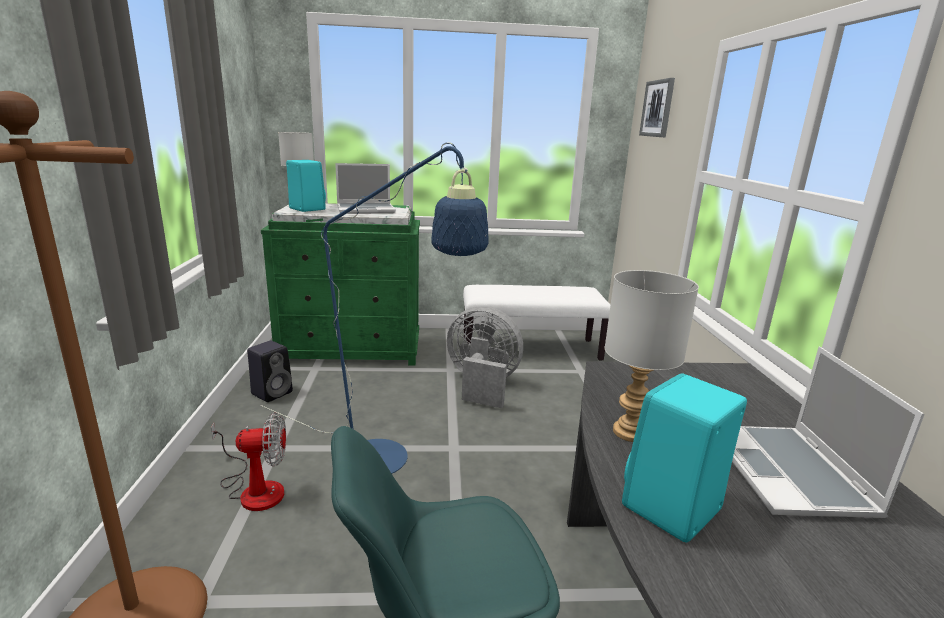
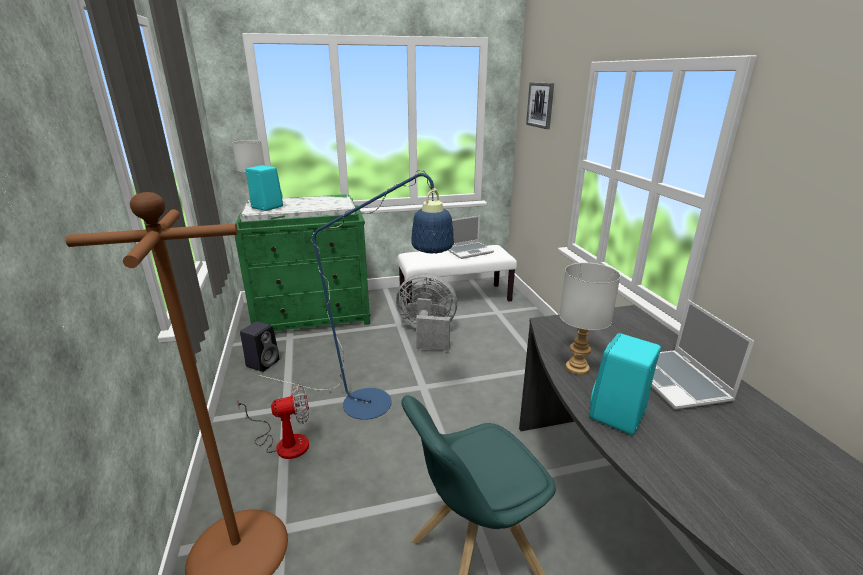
camera: 10 degrees left, 5 degrees up
(366, 210) = (317, 203): laptop -> laptop (469, 251)

